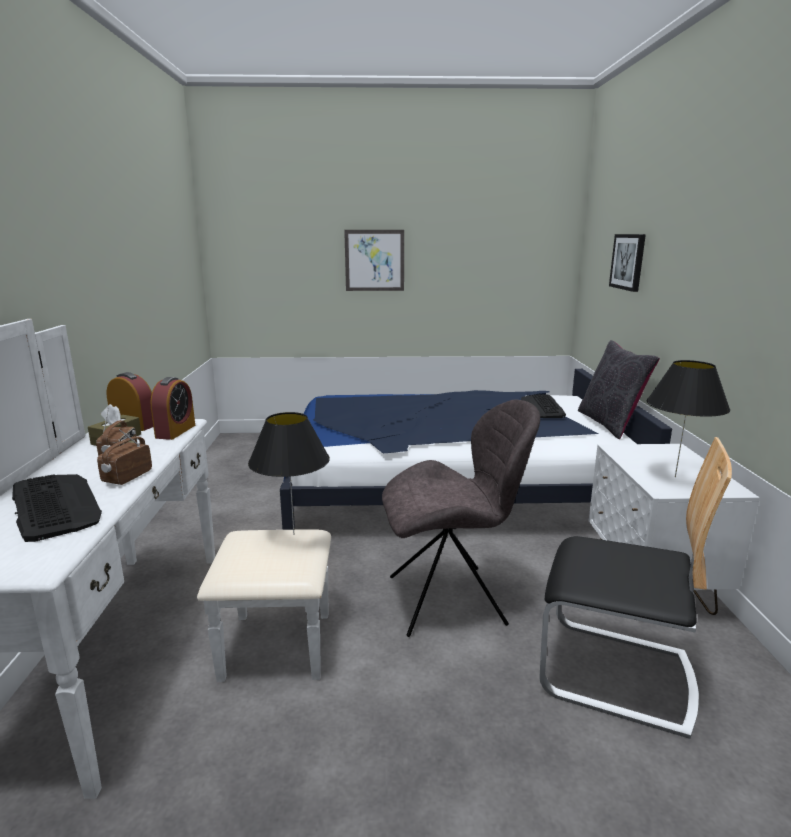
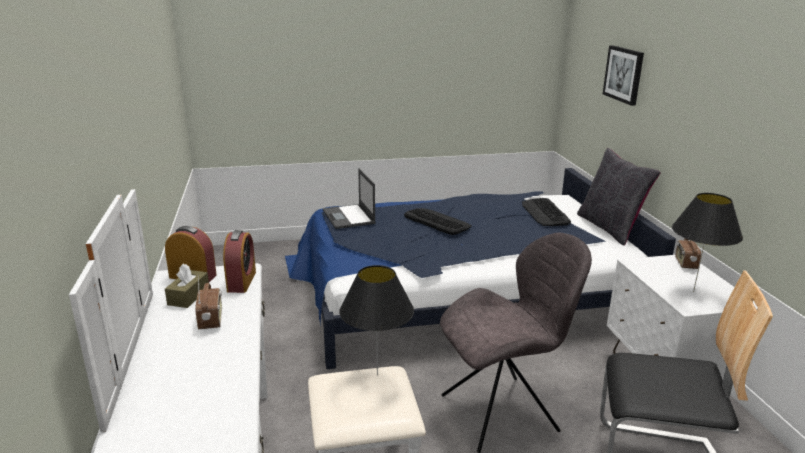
camera: 10 degrees left, 5 degrees up
(55, 505) = (190, 383): keyboard -> keyboard (437, 221)
(127, 477) = (235, 343): radio -> radio (685, 263)
(339, 402) = (349, 217): none -> laptop
(374, 260) = (365, 63): picture -> none

